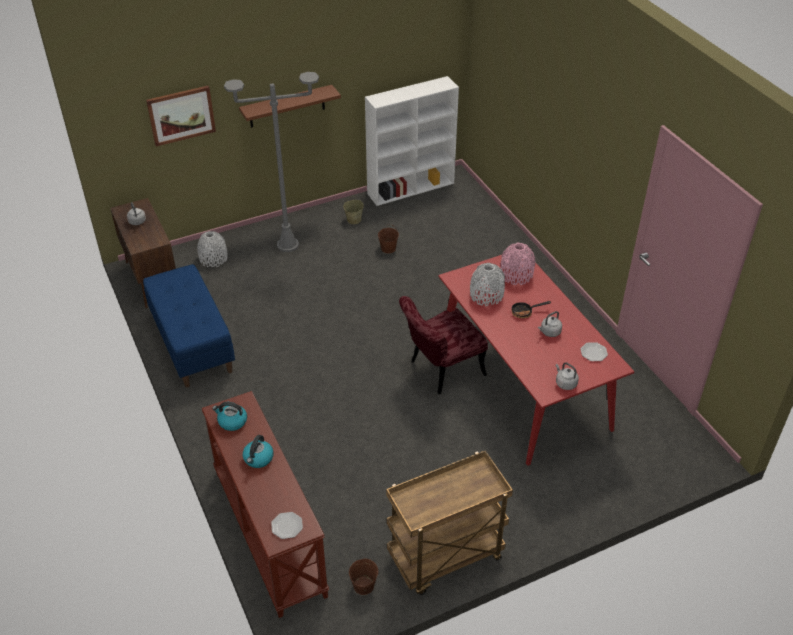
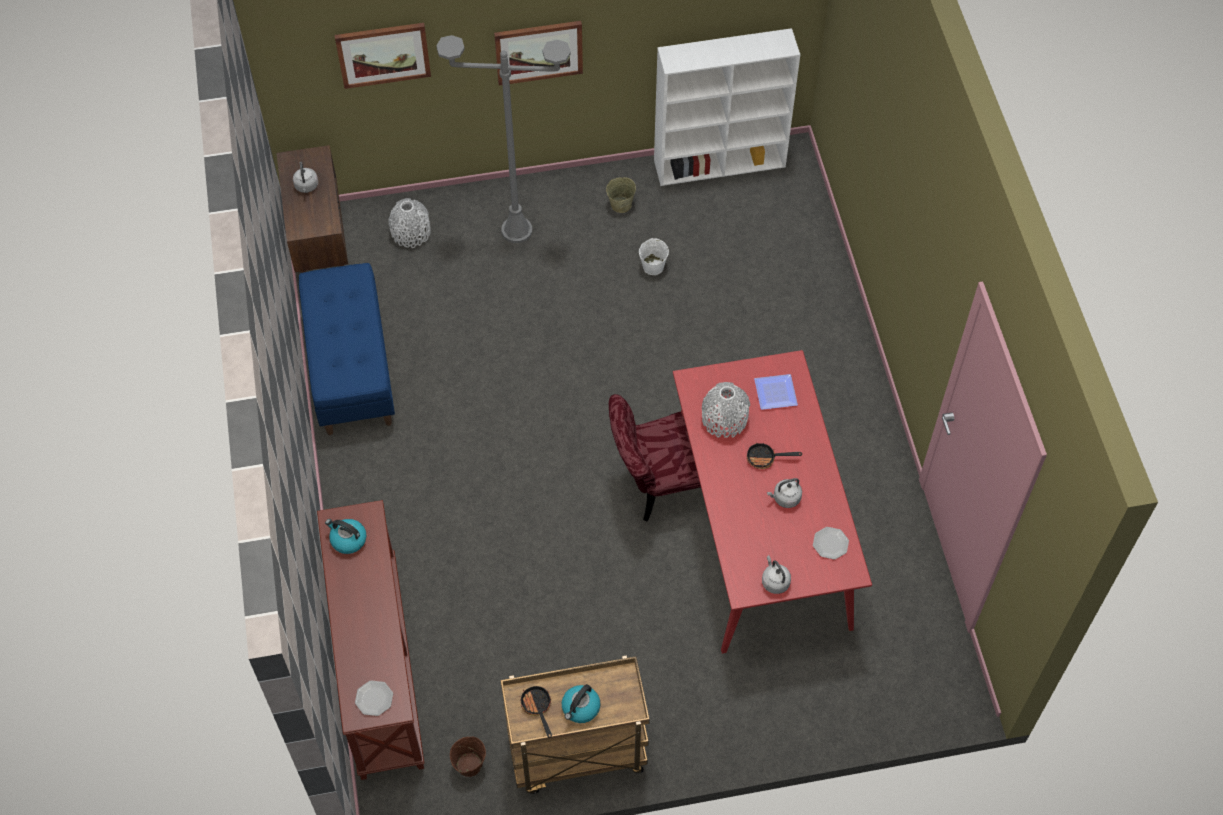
camera: 15 degrees right, 15 degrees up
(258, 459) = (365, 600): kettle -> kettle (580, 708)
(287, 106) = (538, 51): brown shelf -> picture
(388, 248) = (653, 266): brown bucket -> white bucket
(421, 504) = (537, 707): none -> frying pan
(516, 274) = (777, 394): pink vase -> plate

